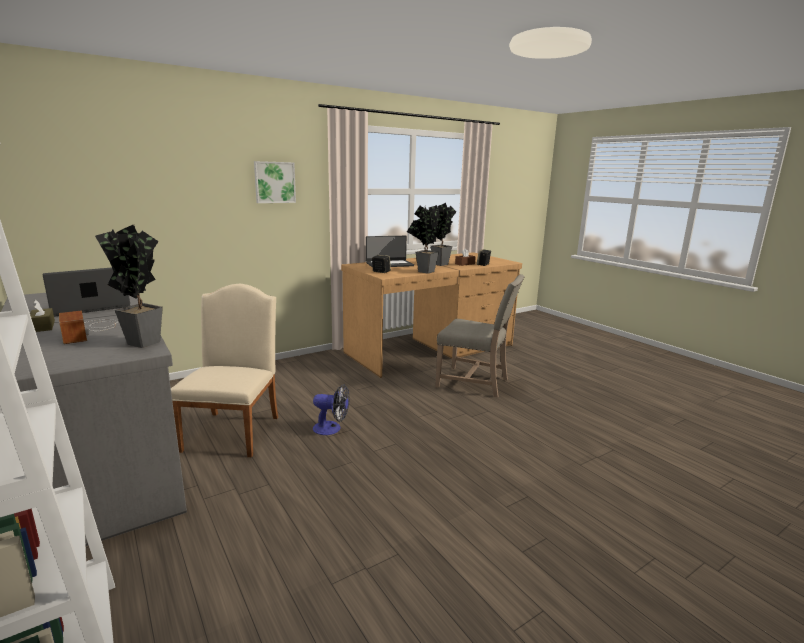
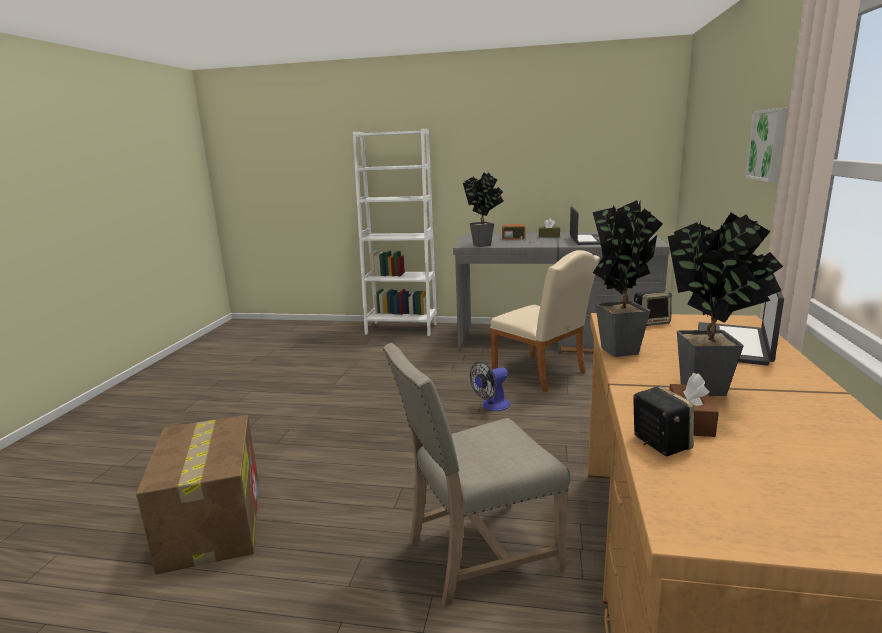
camera: 135 degrees right, 0 degrees up
(602, 455) = (212, 521): none -> cardboard box

